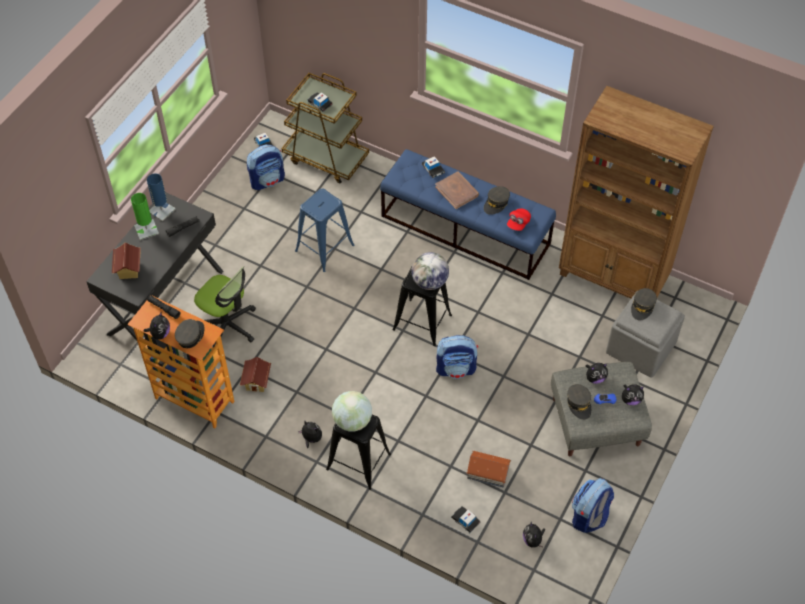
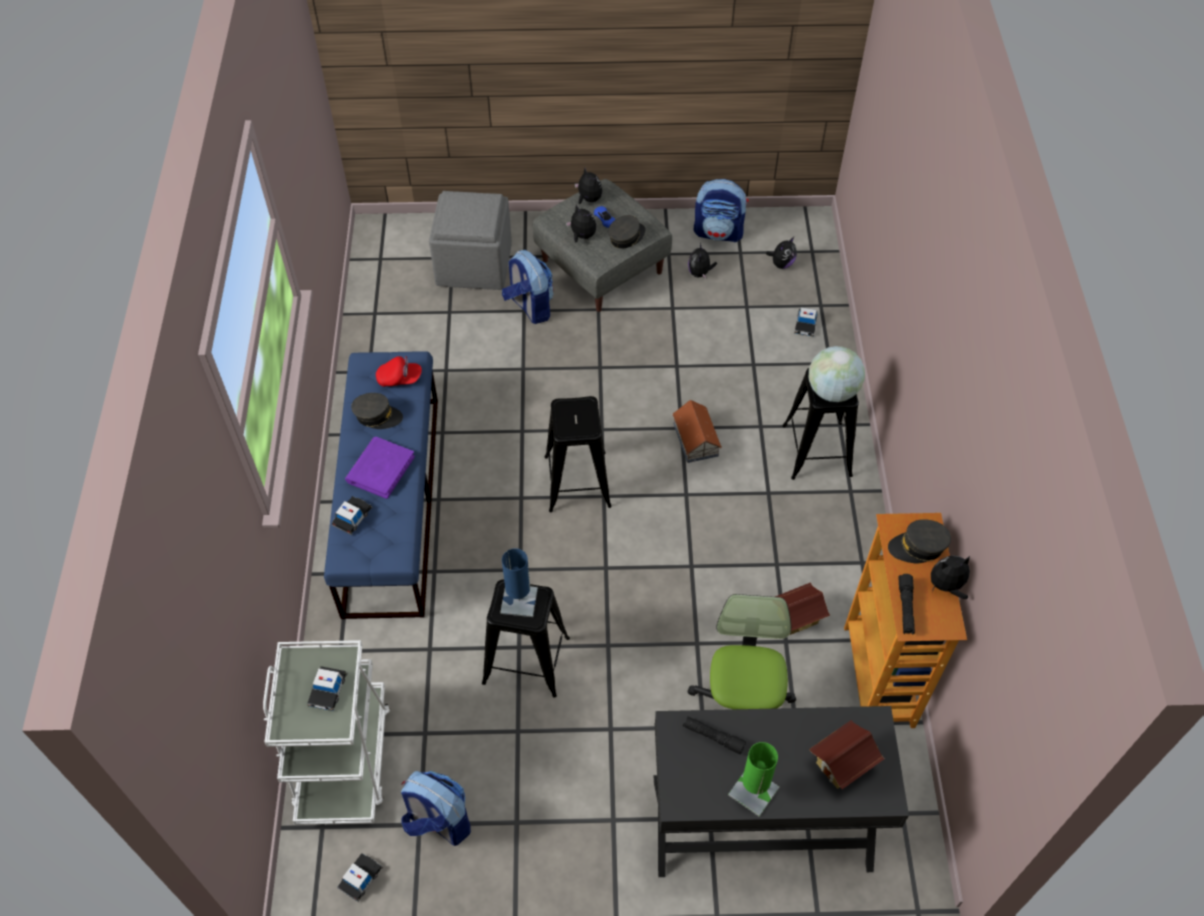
camera: 120 degrees left, 0 degrees up
(161, 210) = (701, 794): blue table lamp -> blue table lamp (519, 601)
(311, 439) = (826, 512): plush toy -> plush toy (700, 273)
(324, 248) = (526, 660): blue stool -> black stool
(326, 158) = (344, 758): brown cart -> white cart
(429, 282) = (574, 409): globe -> none
(456, 368) = (621, 416): backpack -> backpack (529, 307)
(457, 191) = (380, 469): brown book -> purple book
(488, 472) = (734, 329): toy house -> toy house (696, 439)
(613, 277) = (383, 322): brown bookcase -> none
(642, 307) = (458, 222): grey cap -> none

